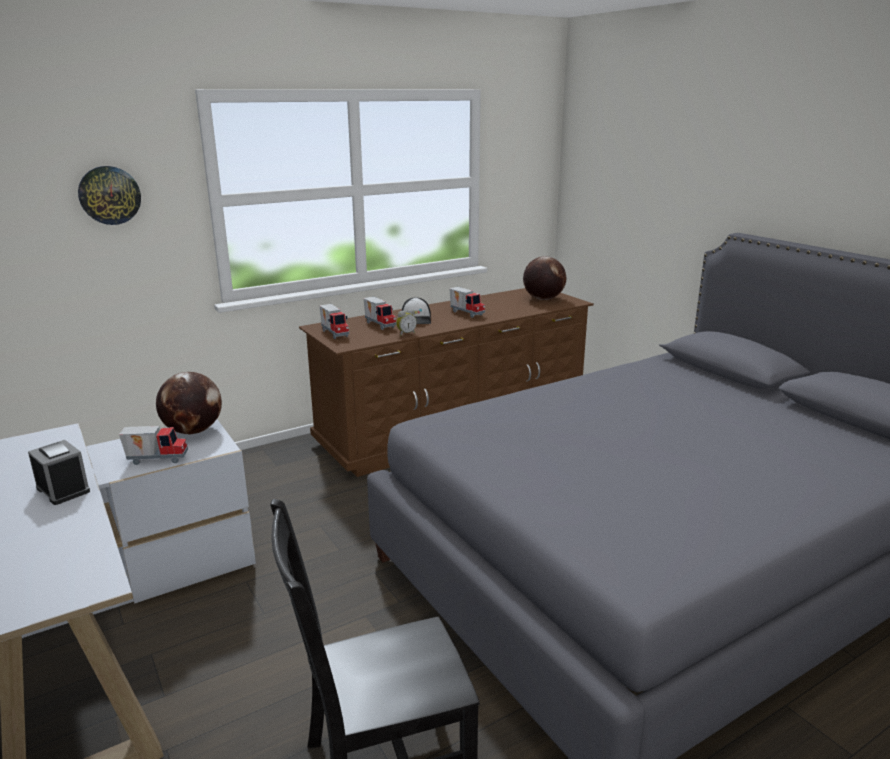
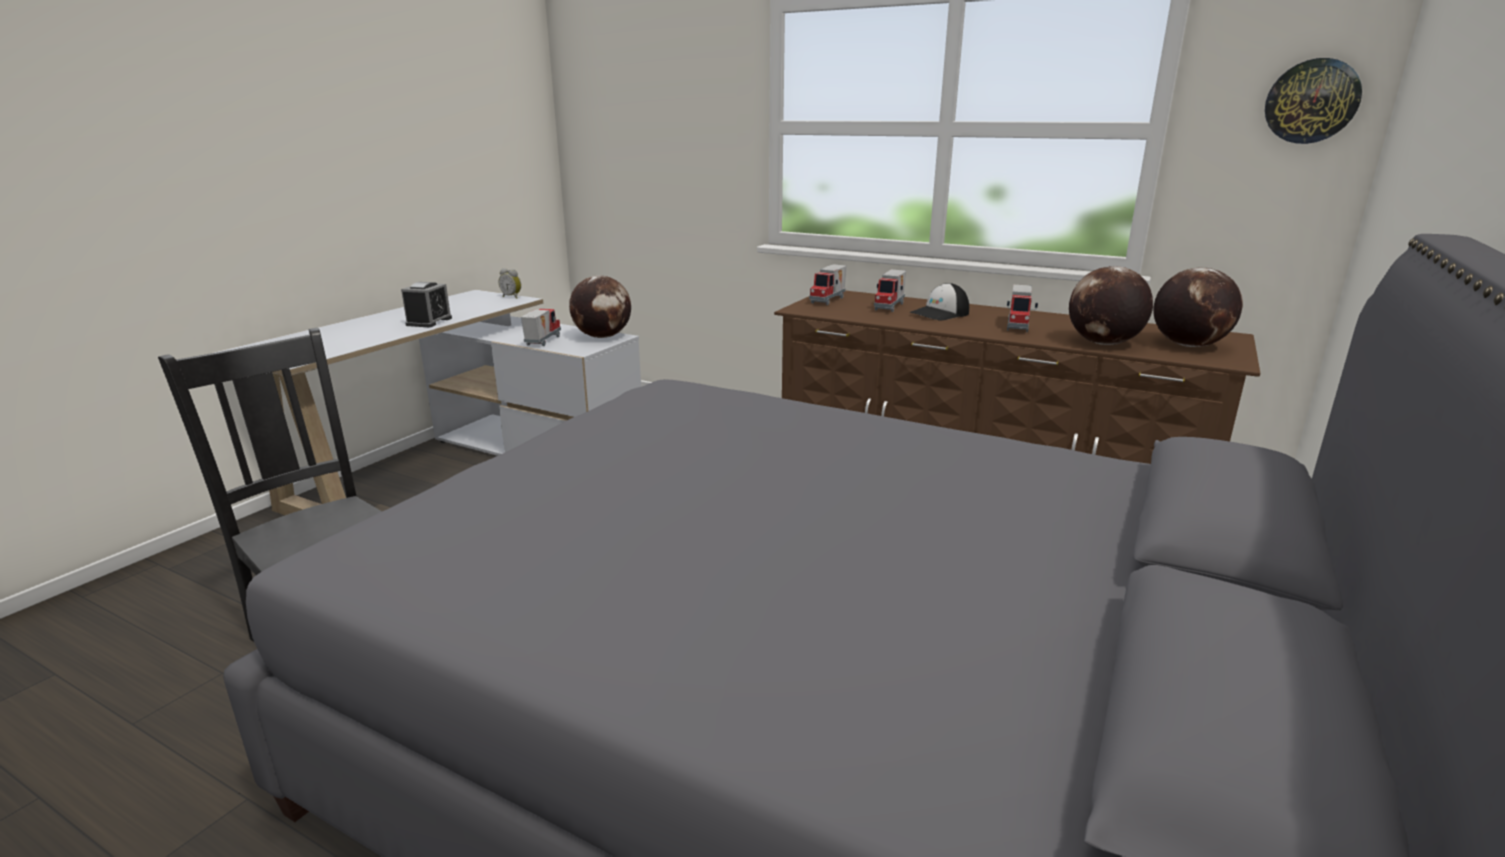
camera: 60 degrees right, 0 degrees up
(109, 195) = (686, 112): wall clock -> wall clock (1311, 101)
(157, 459) = (541, 341): toy truck -> toy truck turned 135 degrees counterclockwise
(406, 334) = (882, 319): alarm clock -> alarm clock (512, 297)
(521, 310) = (1103, 343): none -> globe

